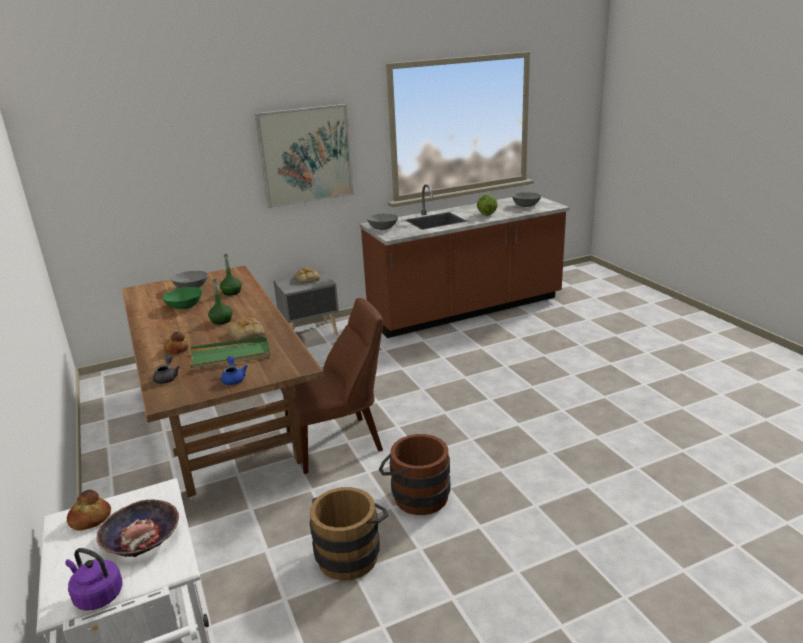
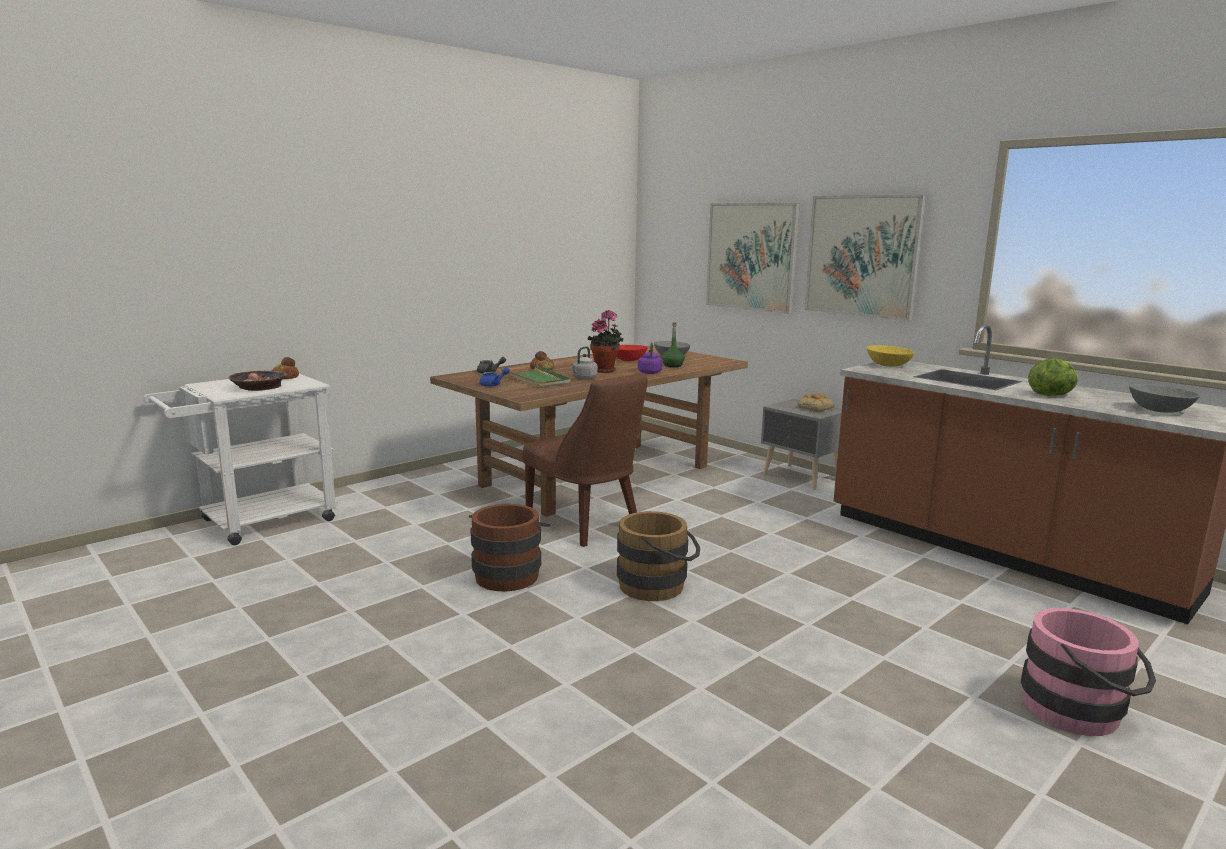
camera: 70 degrees right, 10 degrees down
(97, 595) = (205, 386): purple kettle -> purple kettle (650, 372)
(185, 306) = (629, 360): green bowl -> red bowl
(198, 175) = (751, 256): none -> picture
(221, 320) = (606, 370): green bottle -> potted plant
(247, 333) = (583, 378): bread -> grey kettle
(351, 553) = (413, 556): brown bucket -> brown bucket (658, 586)
(382, 228) = (887, 365): grey bowl -> yellow bowl
(624, 344) = (1080, 713): none -> pink bucket

